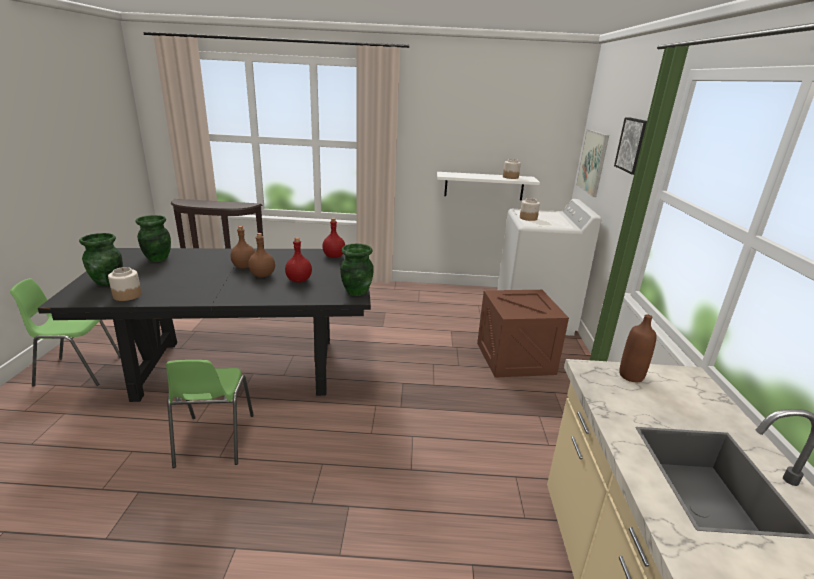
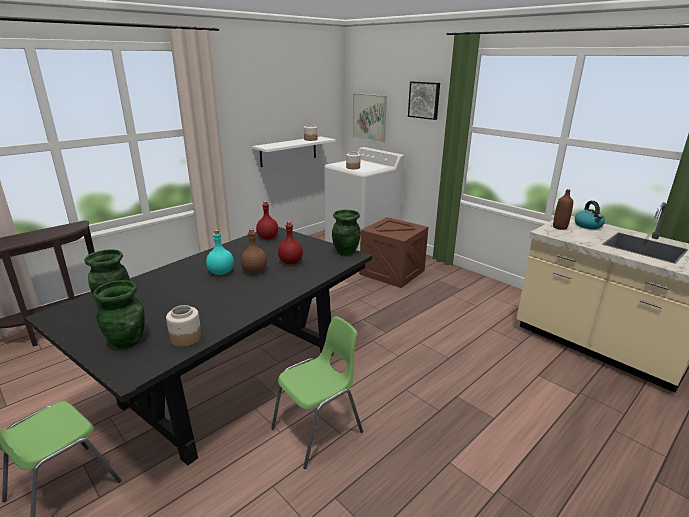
camera: 45 degrees left, 0 degrees up
(214, 440) = (318, 430): green chair -> green chair turned 75 degrees counterclockwise
(244, 267) = (221, 272): brown bottle -> turquoise bottle
(693, 398) = (588, 226): none -> kettle

